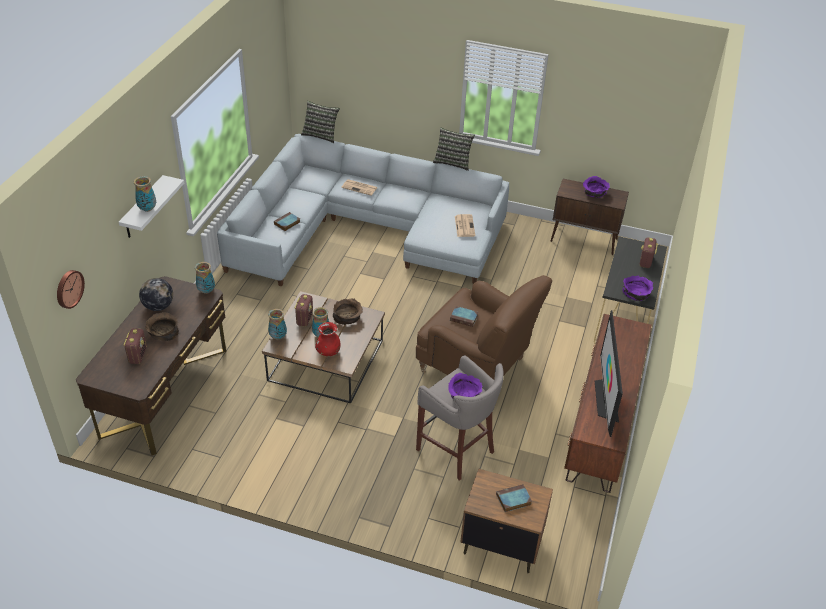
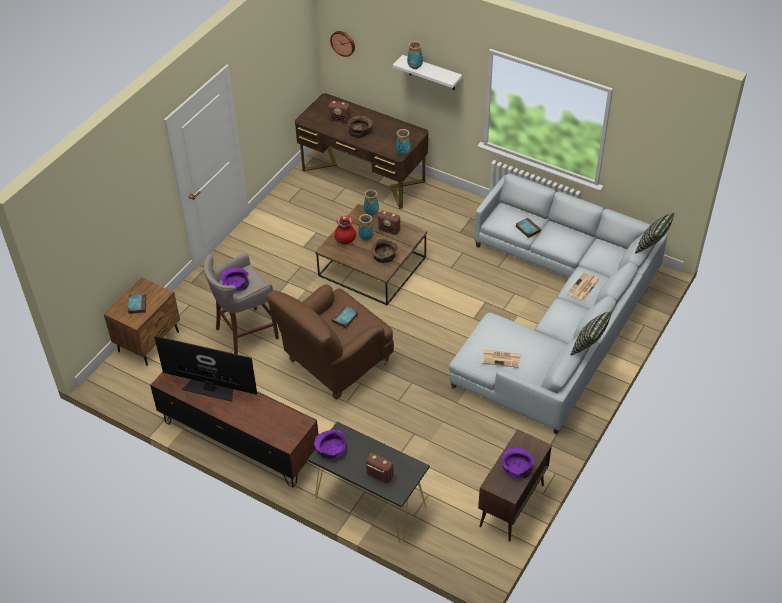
camera: 105 degrees right, 5 degrees up
(158, 306) = (391, 129): globe -> none

